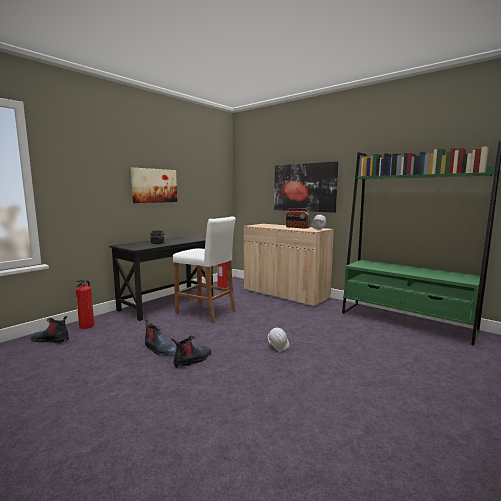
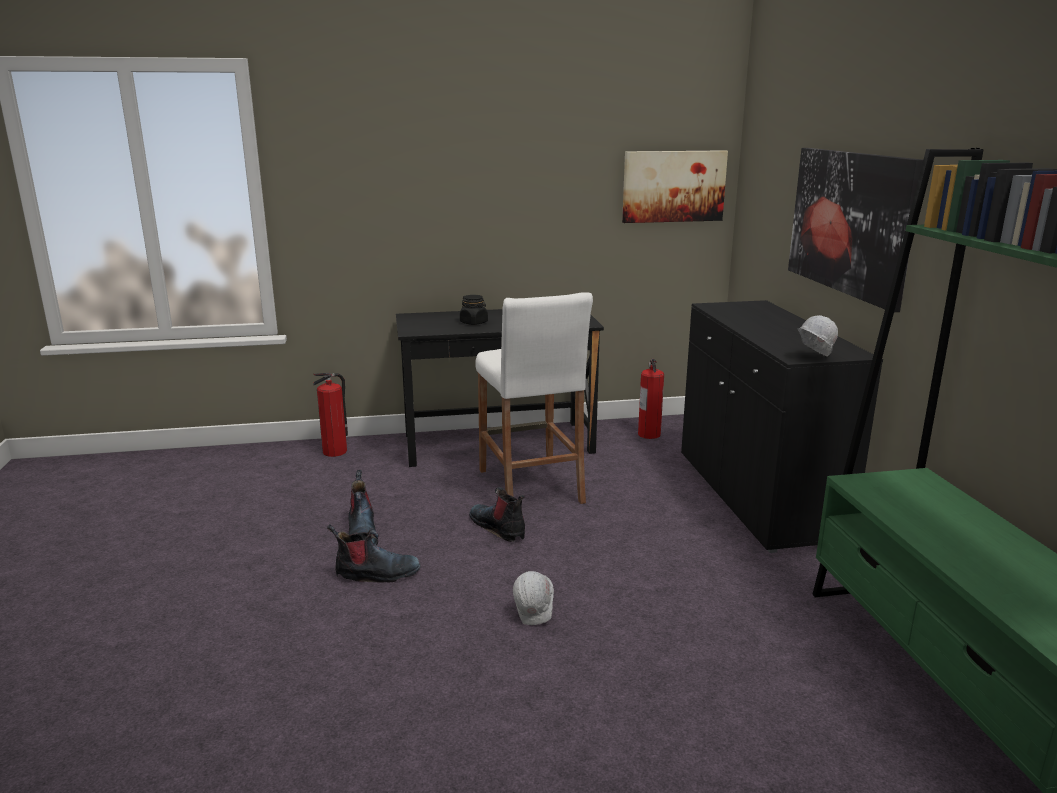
camera: 40 degrees right, 10 degrees up
(51, 340) = (269, 462): boot -> boot (499, 528)
(154, 185) = (501, 195): picture -> picture (673, 186)
(285, 294) = (757, 495): beige cabinet -> black cabinet
(297, 227) = (796, 334): radio -> none

